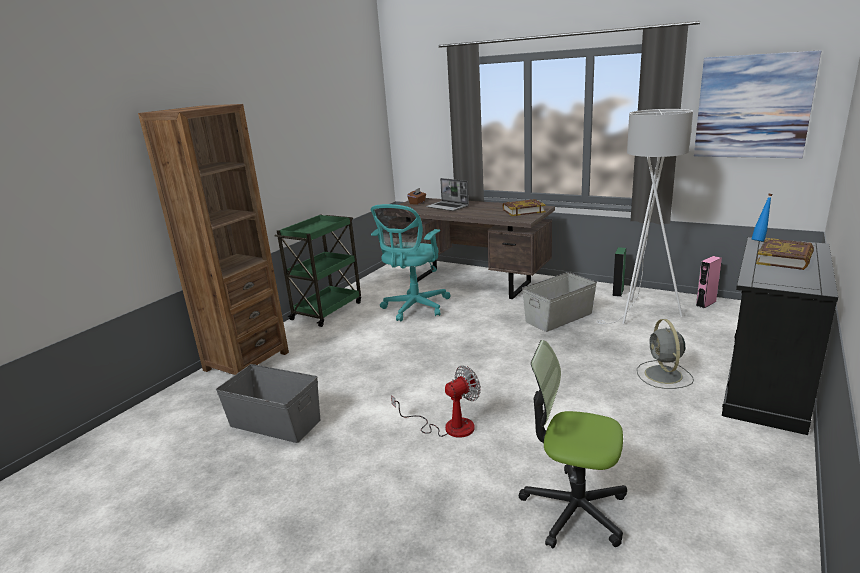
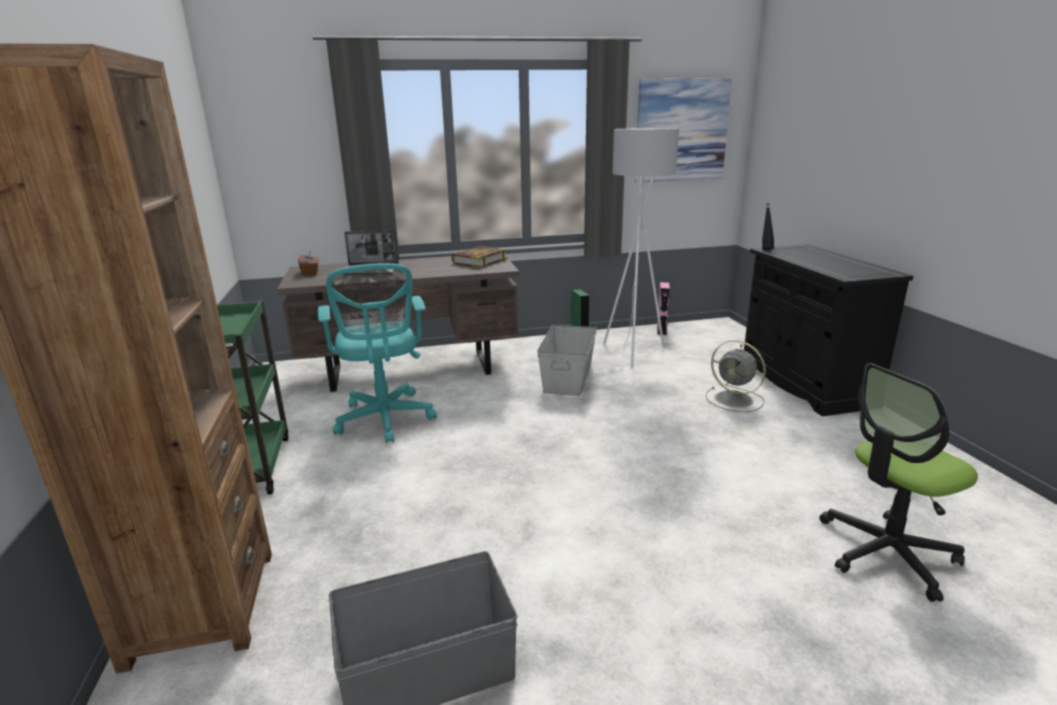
camera: 45 degrees left, 0 degrees up
(448, 426) = (658, 538): fan -> none
(759, 240) = (765, 249): blue bottle -> black bottle
(784, 259) = (816, 258): book -> none

